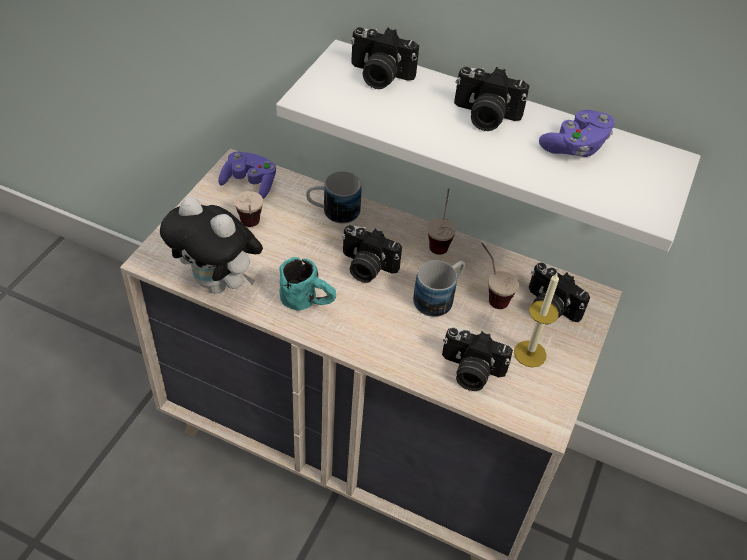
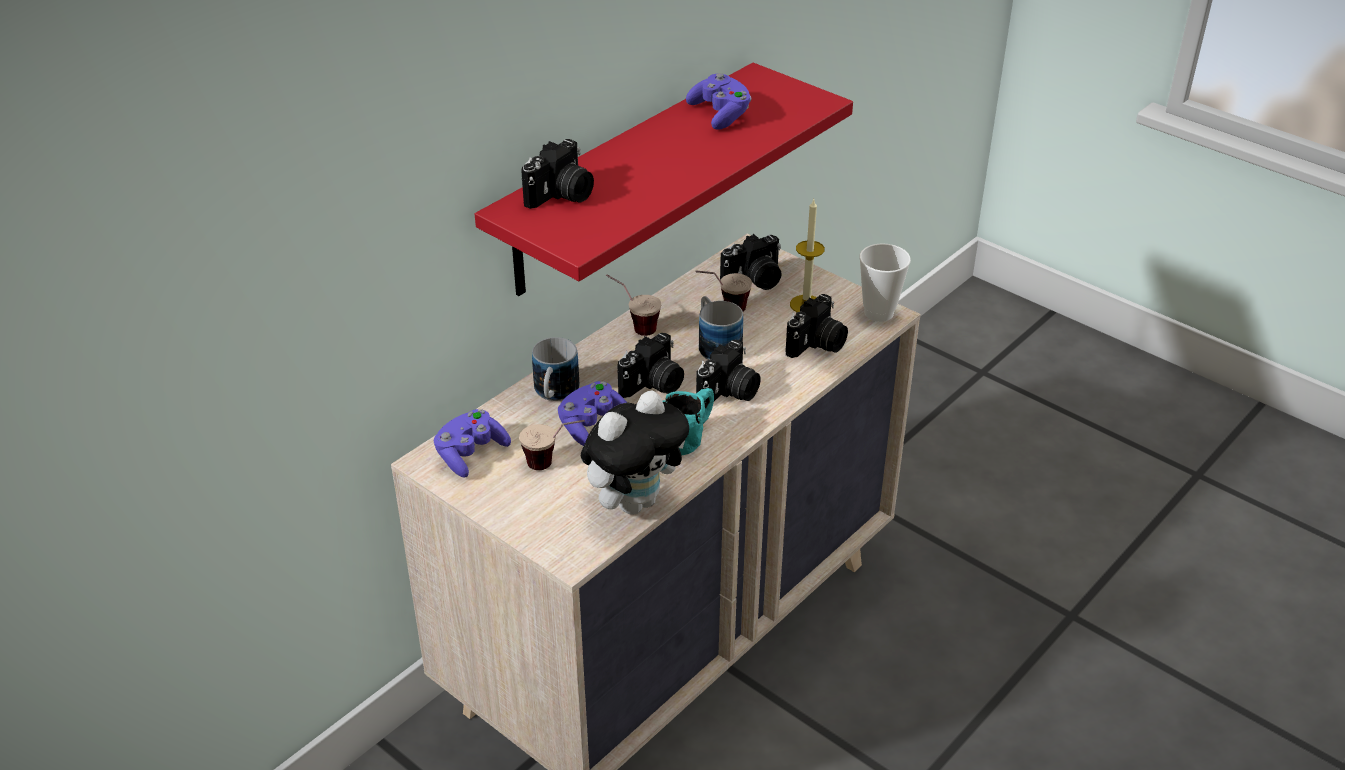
camera: 70 degrees left, 10 degrees down
(303, 240) = (592, 425): none -> purple game controller
(484, 117) = (657, 150): camera -> camera (729, 393)
(499, 136) = (625, 181): white shelf -> red shelf
(546, 415) = (879, 313): none -> cup

